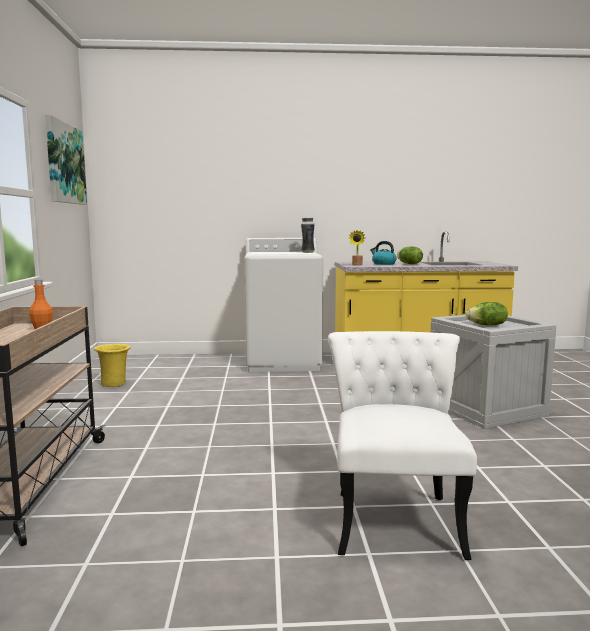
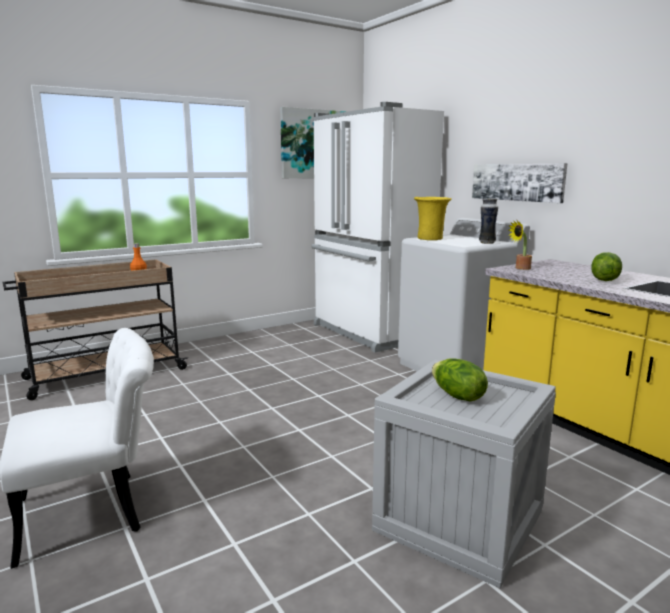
camera: 60 degrees right, 5 degrees up
(114, 384) = (301, 336): yellow vase -> yellow vase (431, 239)
(161, 364) = (368, 332): none -> white fridge
(296, 207) = (517, 182): none -> picture
(383, 264) = (570, 273): kettle -> none

